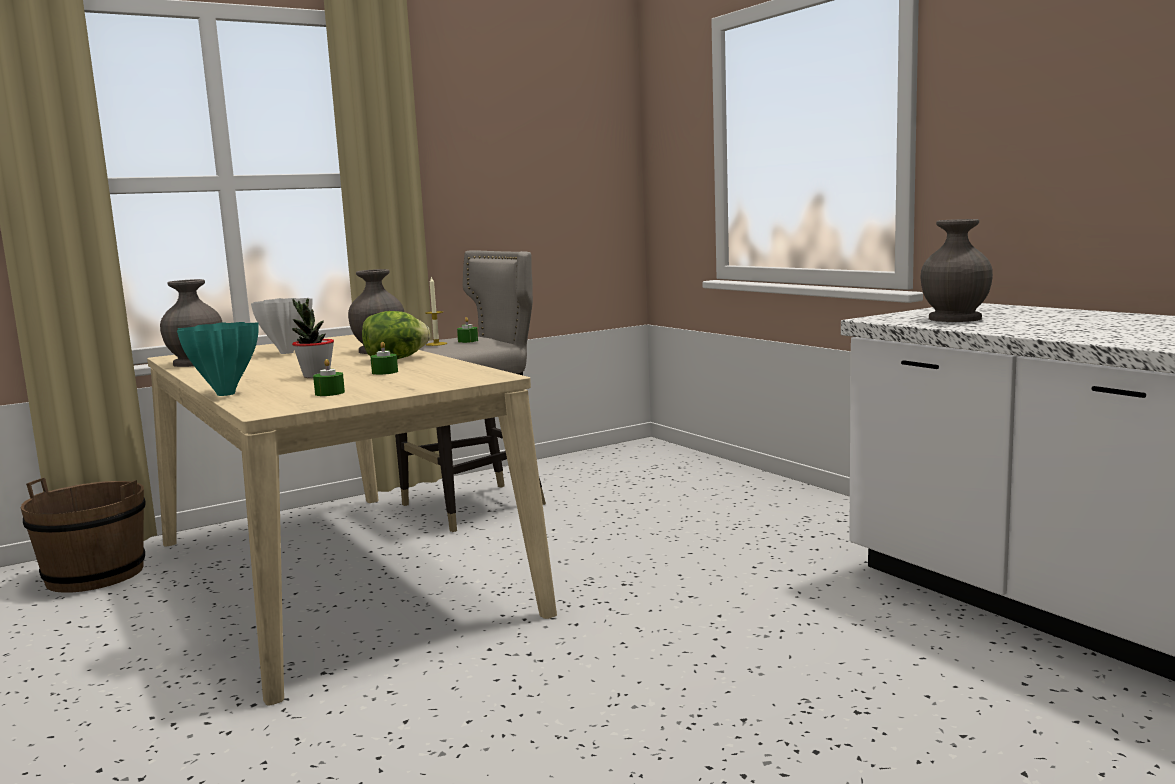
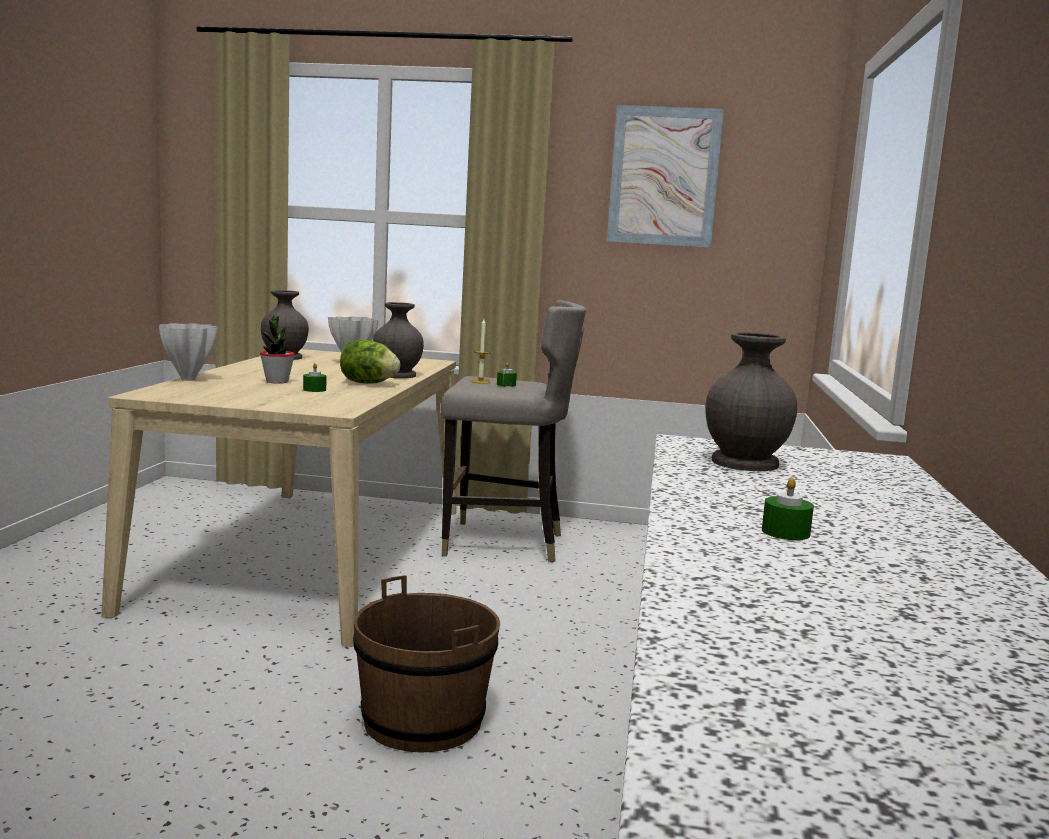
camera: 40 degrees right, 0 degrees up
(95, 575) = (216, 501): brown bucket -> brown bucket (423, 721)
(226, 394) = (189, 379): turquoise vase -> white vase
(329, 393) = (220, 394): green candle -> green candle (785, 532)
(513, 122) = (664, 177): none -> picture

